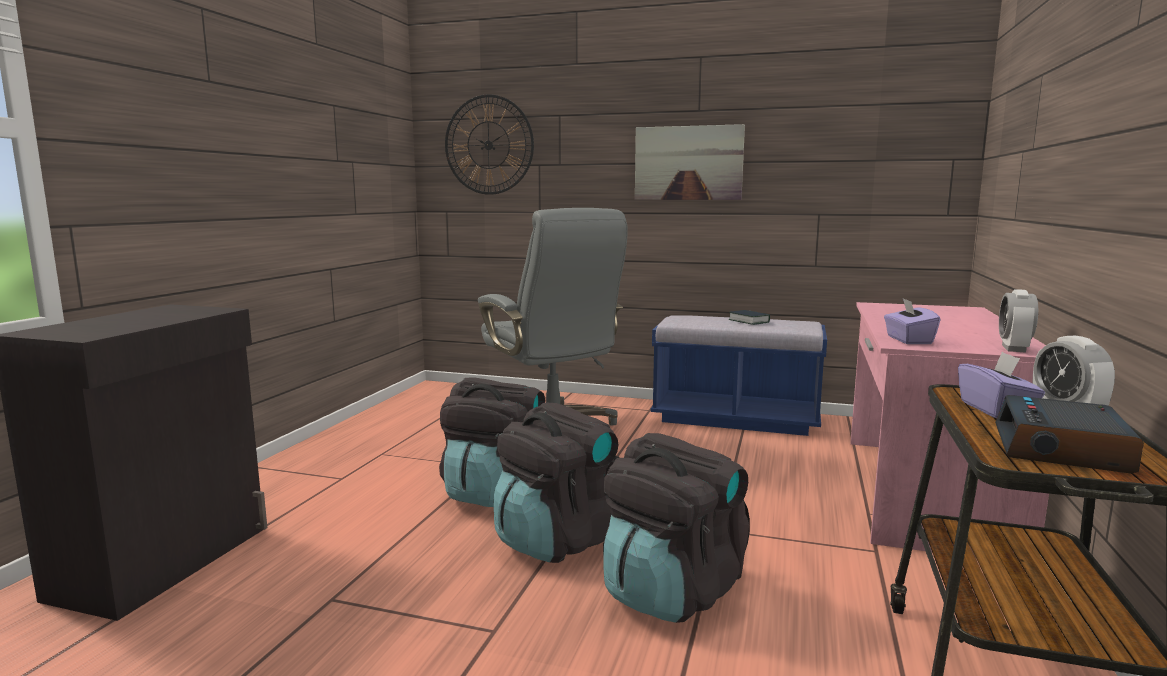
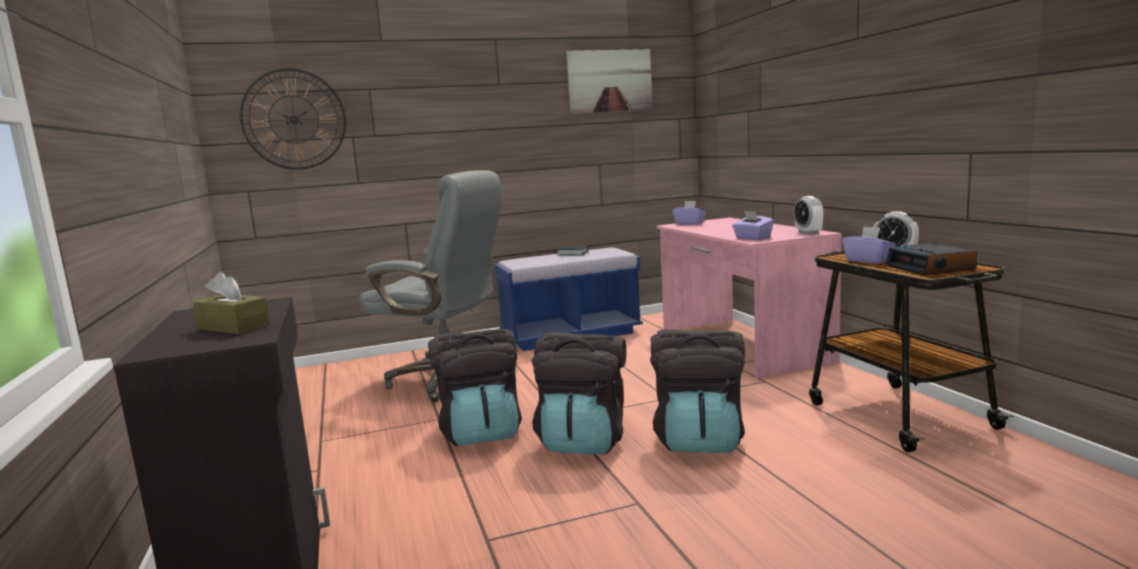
camera: 35 degrees left, 0 degrees up
(124, 324) = (233, 327): none -> brown tissue box
(688, 163) = (496, 129): picture -> picture (609, 81)
(900, 306) = (689, 223): none -> purple tissue box

